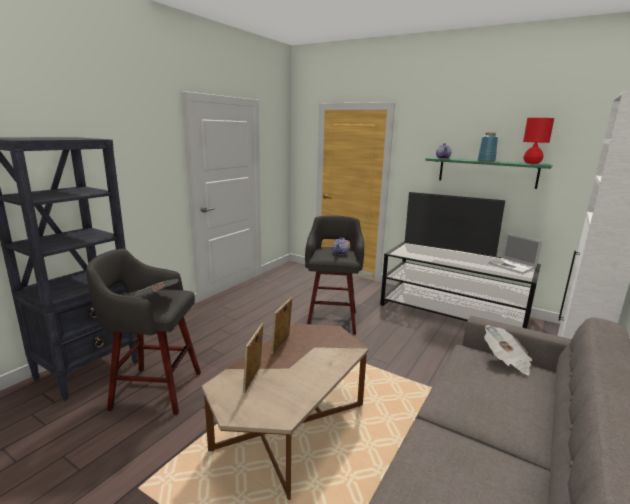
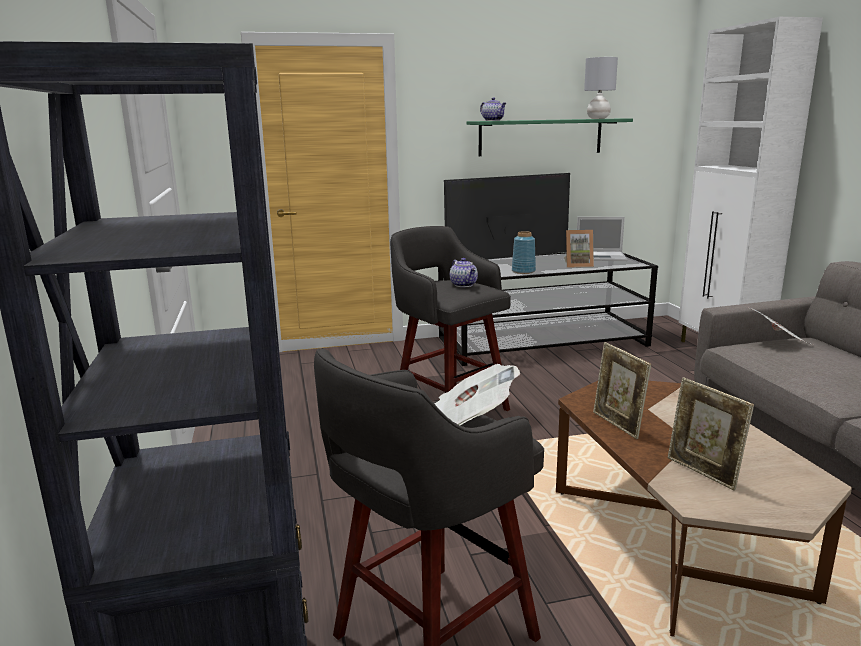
camera: 45 degrees left, 0 degrees up
(478, 266) = (577, 265): none -> picture frame
(486, 161) = (551, 119): blue vase -> blue vase (523, 271)
(531, 163) = (598, 118): red table lamp -> grey table lamp

